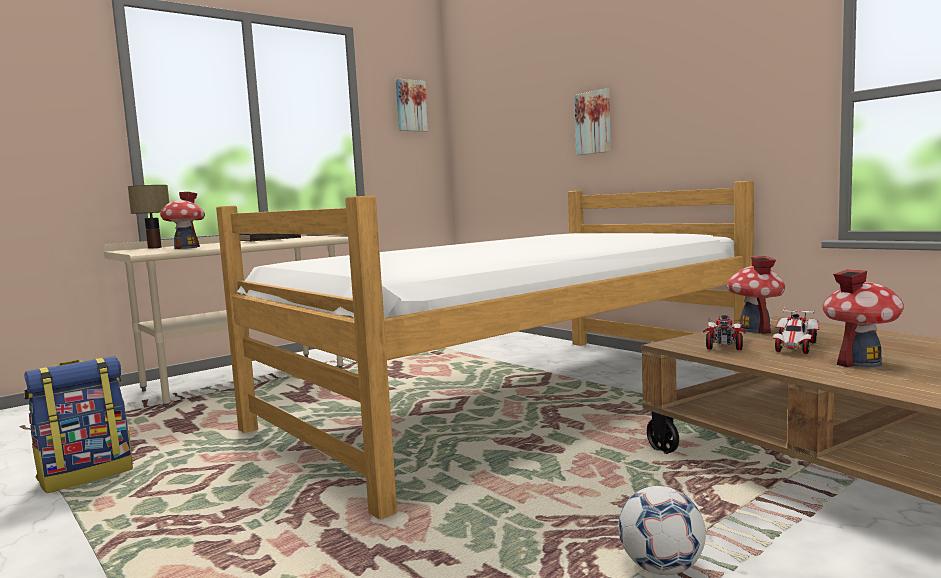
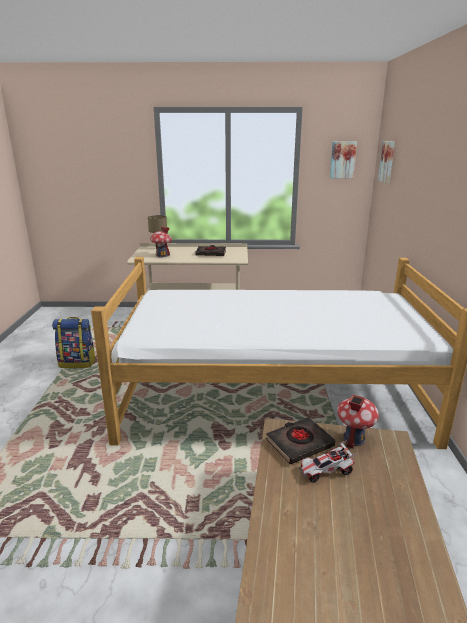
camera: 40 degrees right, 15 degrees up
(594, 123) = (425, 211): picture -> picture (388, 161)
(661, 568) = (143, 543): football -> none
(723, 344) = (299, 443): toy car -> black book
(860, 362) = (317, 510): toy house -> none

